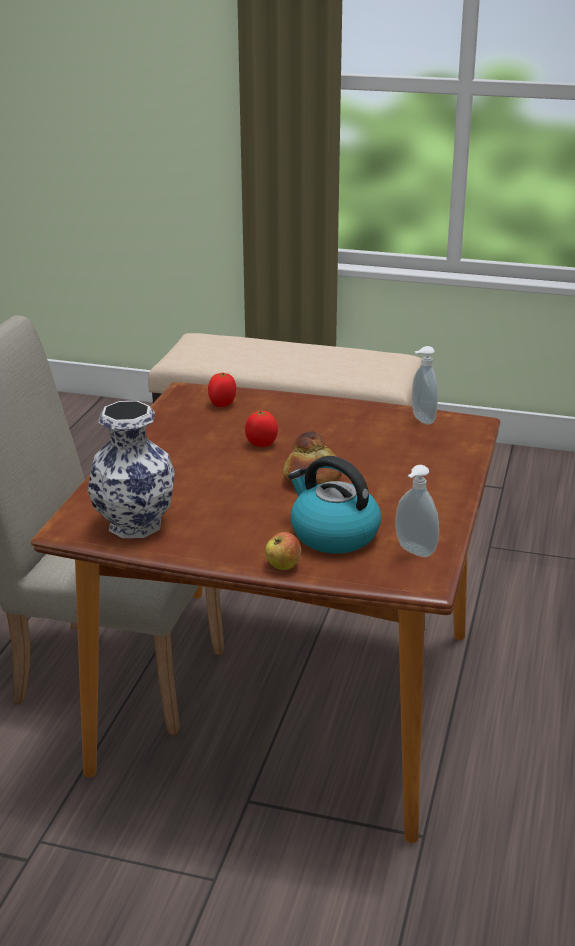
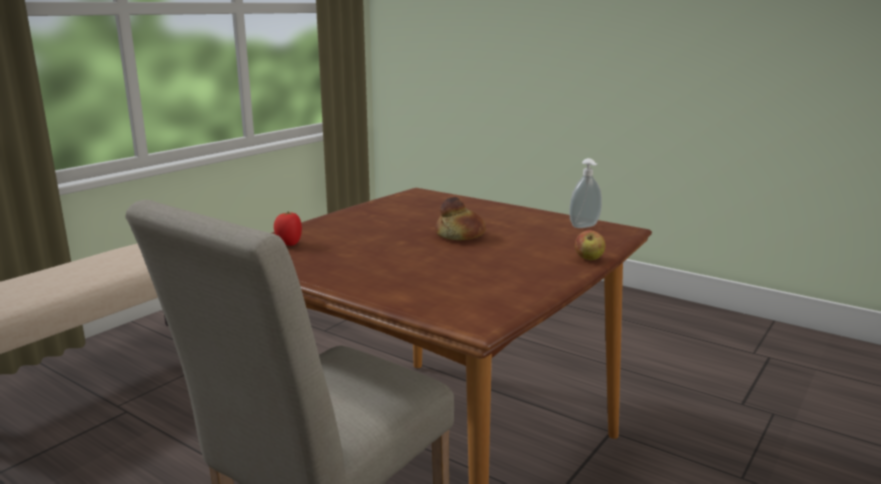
camera: 70 degrees left, 10 degrees down
(136, 523) = (489, 296): vase -> none
(261, 444) = (383, 242): tomato -> none
(333, 534) = (550, 241): kettle -> none
(421, 419) = (397, 200): soap dispenser -> none

